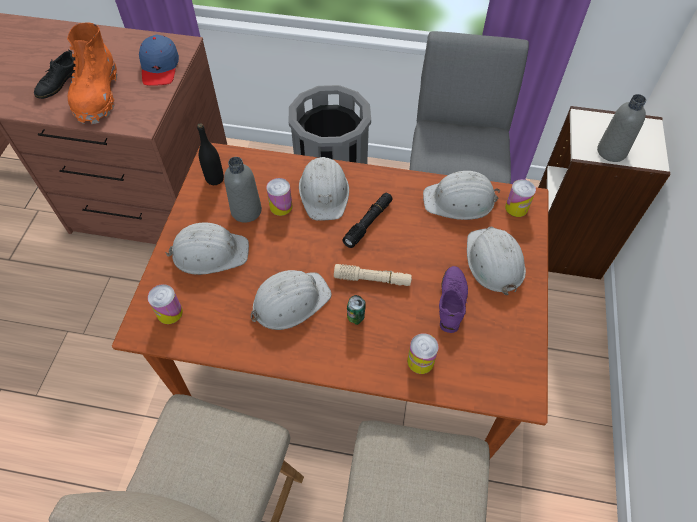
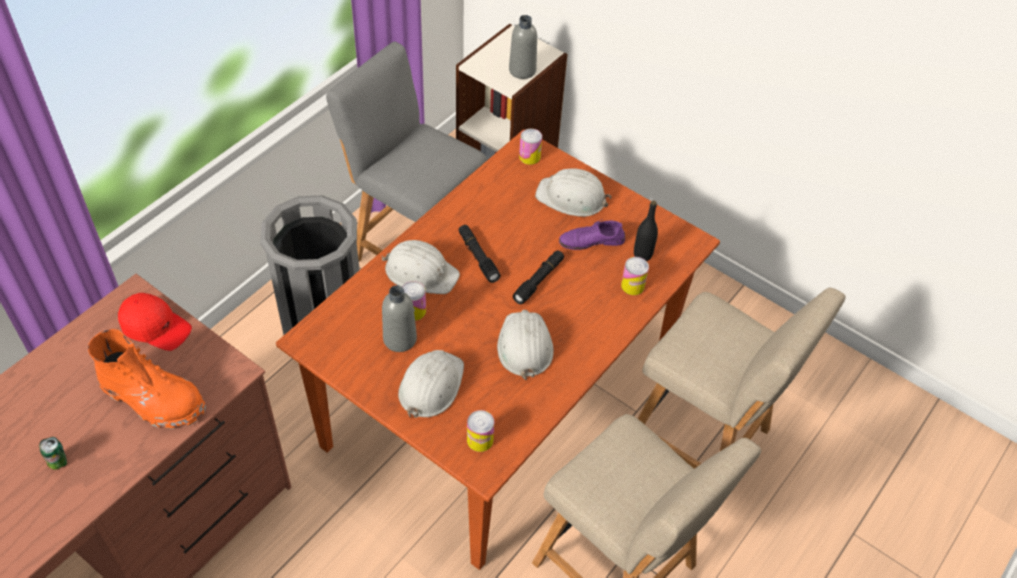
camera: 65 degrees left, 5 degrees down
(59, 82) = (94, 430): black shoe -> none
(160, 67) = (155, 327): blue cap -> red cap
(215, 179) = (339, 349): black bottle -> black bottle (642, 255)
(355, 318) = (569, 308): can -> can (58, 463)
(372, 279) = (539, 280): beige flashlight -> black flashlight
(452, 301) = (591, 241): purple shoe -> purple shoe turned 45 degrees counterclockwise
(460, 200) = (497, 187): white hard hat -> none

